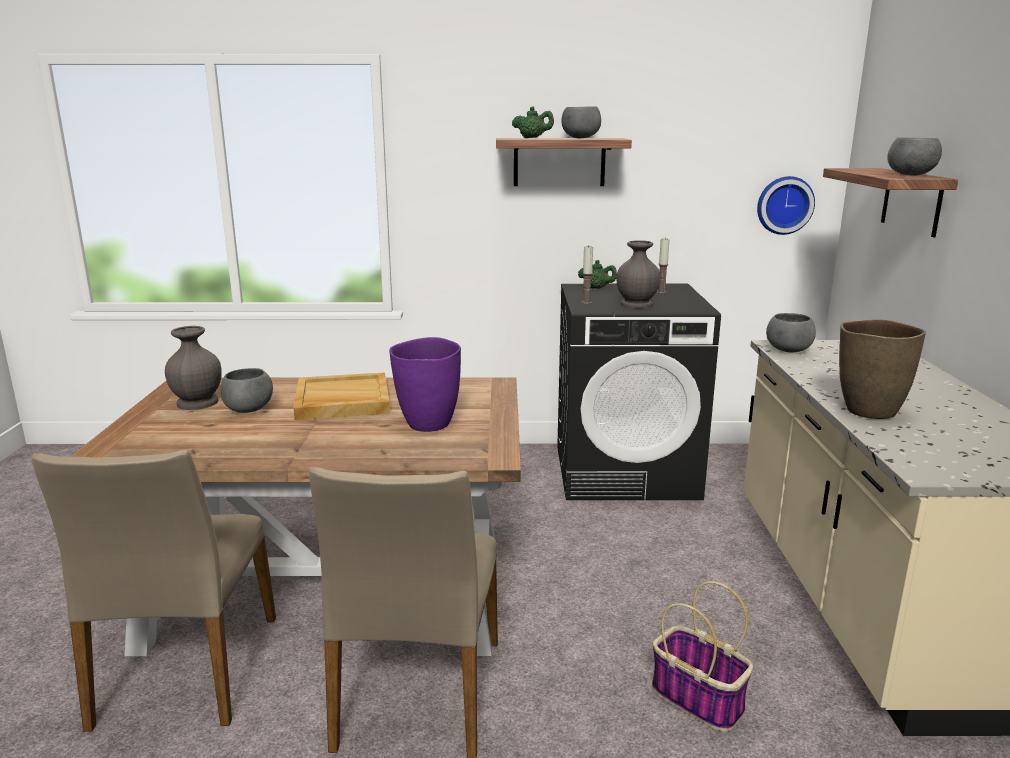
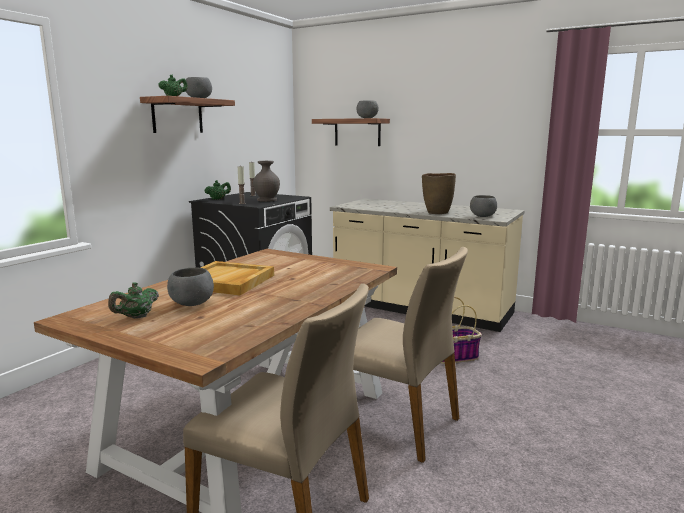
camera: 60 degrees left, 5 degrees down
(197, 403) = (136, 317): grey vase -> green teapot
(428, 424) = (308, 271): purple vase -> none
(784, 205) = (276, 142): wall clock -> none
(788, 350) = (354, 206): grey bowl -> grey bowl (482, 216)

